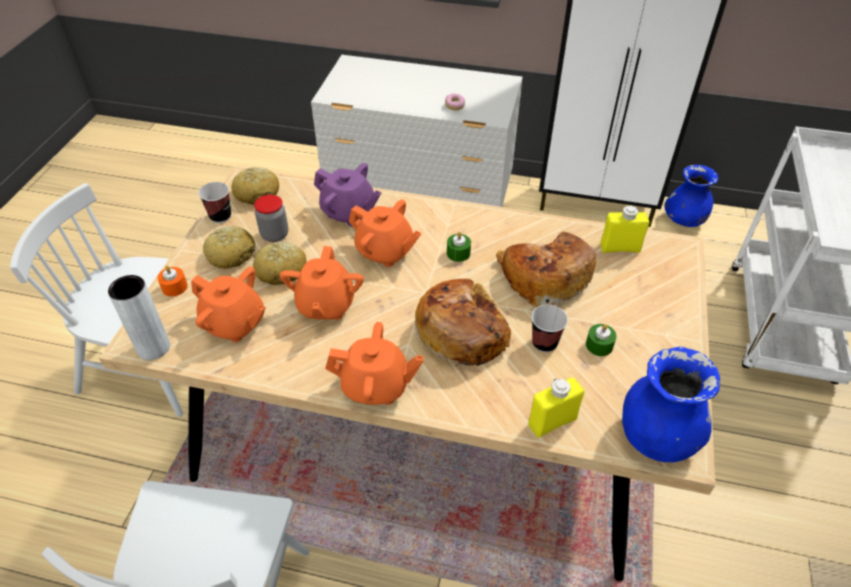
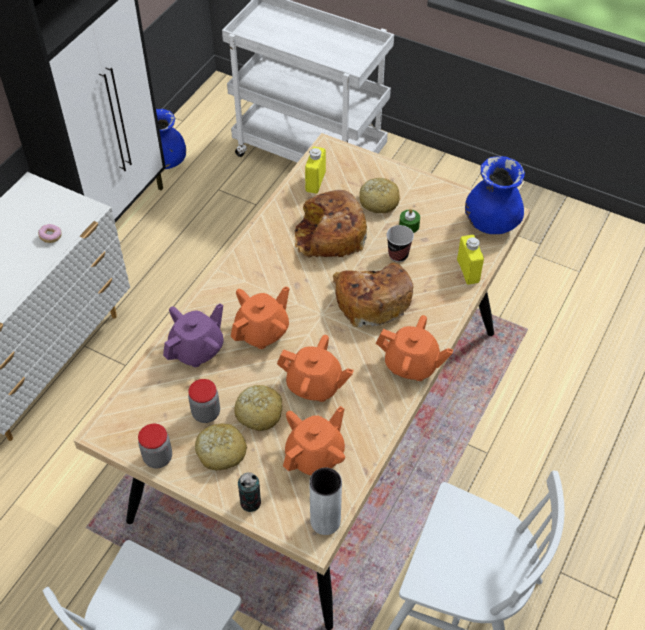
camera: 75 degrees left, 5 degrees up
(174, 287) = (250, 502): orange candle -> can
(220, 216) = (158, 458): cup -> jar
(257, 193) = (133, 422): bread -> bread (379, 201)
(376, 386) = (411, 365): orange teapot -> orange teapot turned 90 degrees clockwise
(458, 253) = (284, 282): green candle -> none

